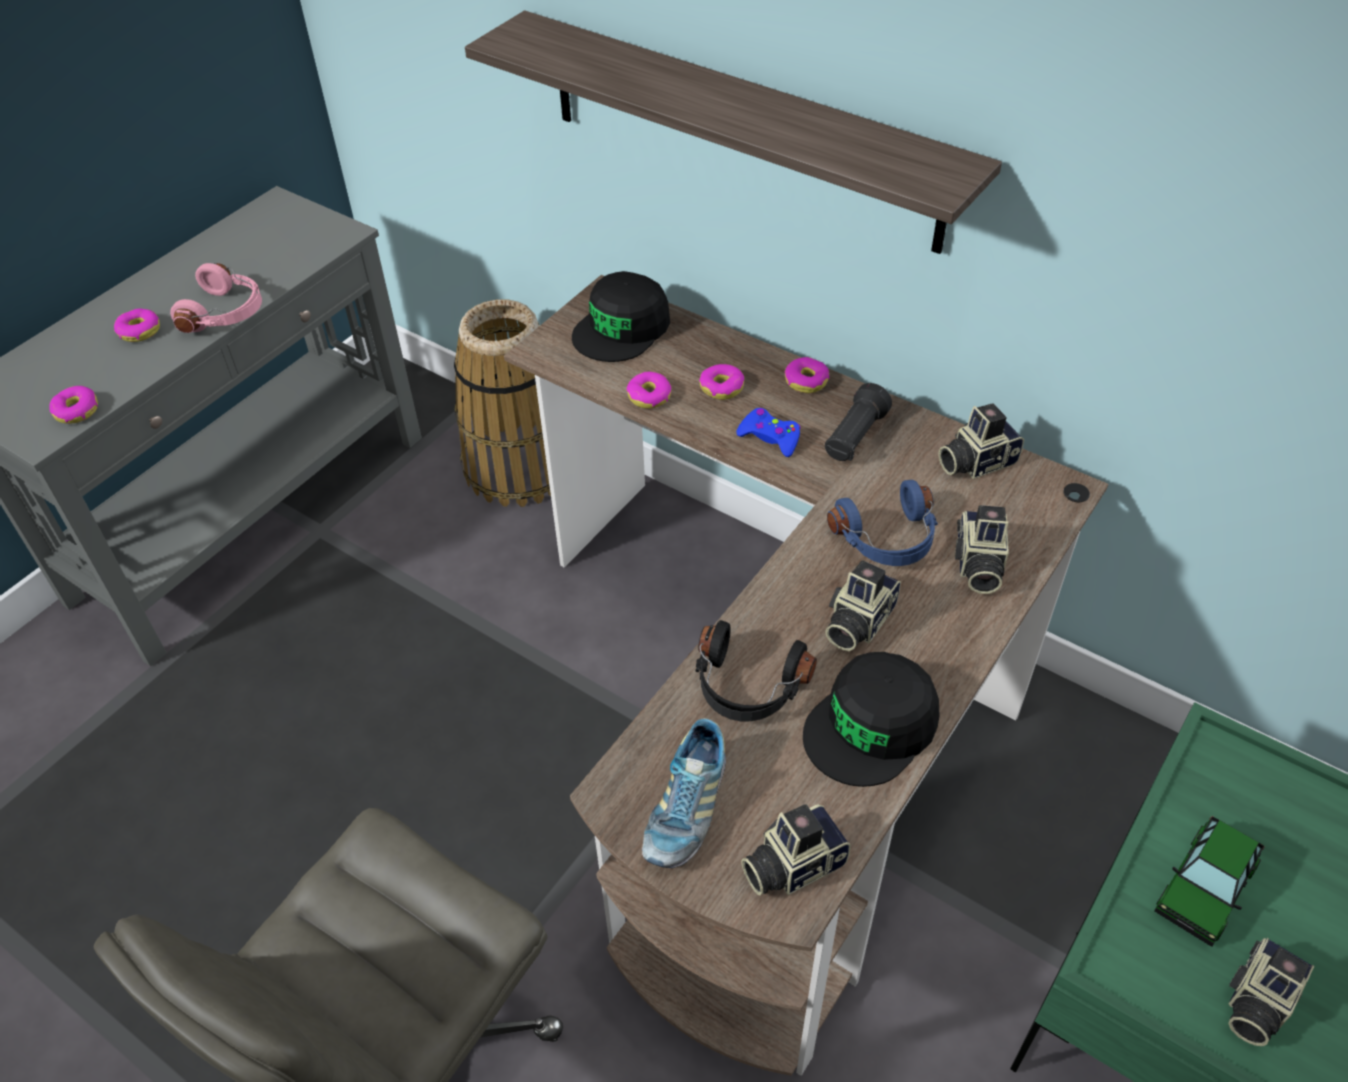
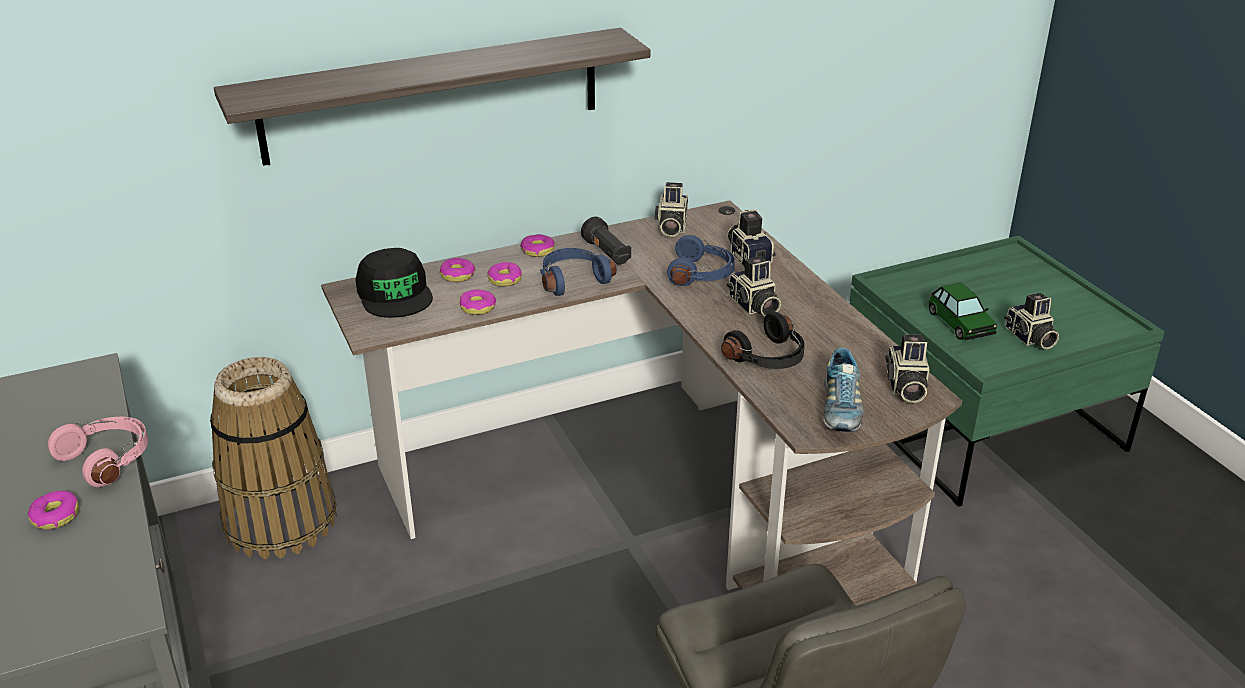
camera: 60 degrees left, 15 degrees down
(76, 411) = (122, 581): donut -> donut (457, 275)
(686, 809) = (840, 409): shoe -> shoe turned 45 degrees clockwise
(770, 437) = (572, 280): blue game controller -> blue headphones
(872, 726) = (832, 329): black cap -> none
(977, 565) = (749, 256): camera -> camera turned 150 degrees counterclockwise

